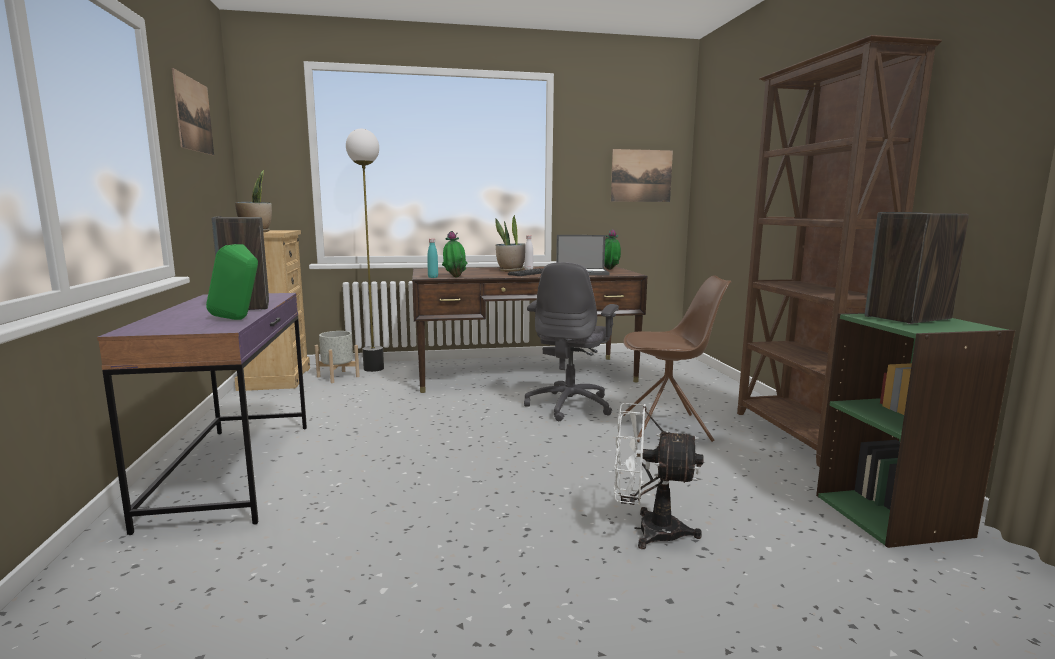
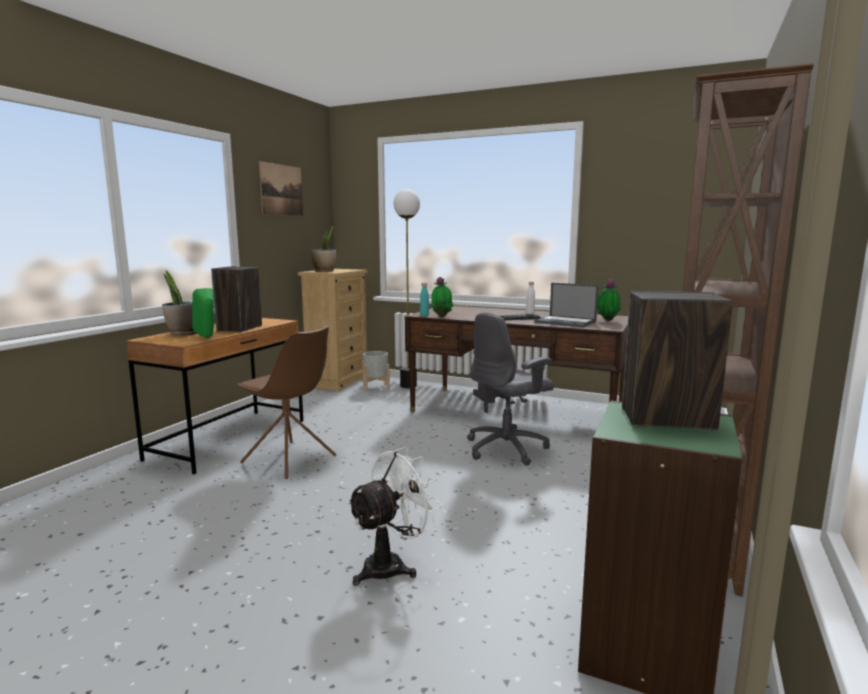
camera: 35 degrees right, 0 degrees up
(235, 471) = (230, 439): purple desk -> brown desk
(510, 271) = (508, 314): potted plant -> potted plant (184, 333)
(641, 176) = (680, 220): picture -> none
(647, 530) = (392, 565): white fan -> white fan turned 90 degrees clockwise
(667, 428) = (562, 491): brown chair -> brown chair (290, 460)

